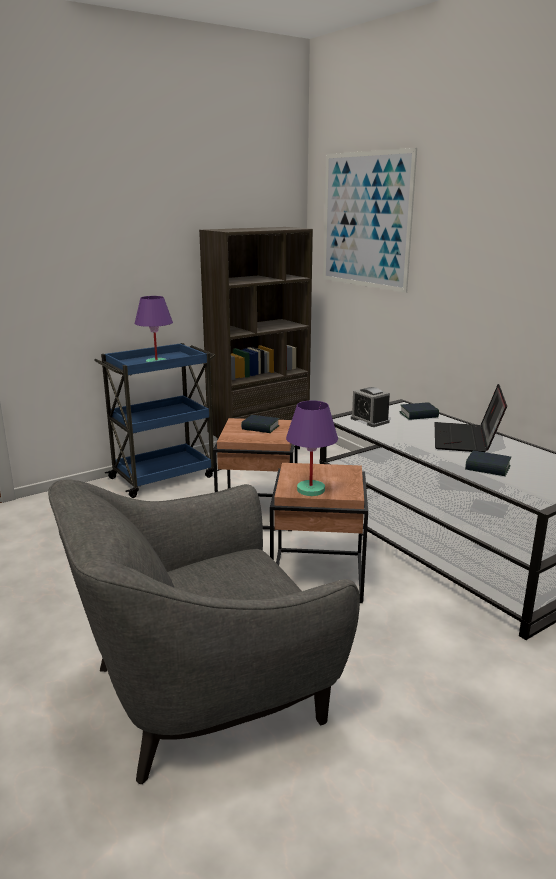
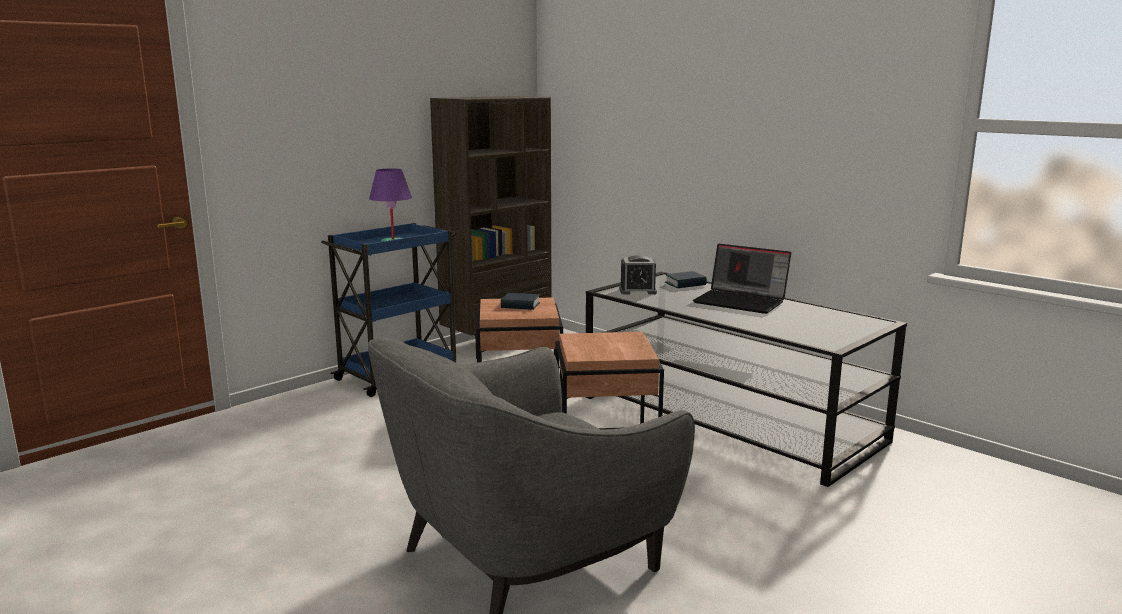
camera: 10 degrees left, 5 degrees down
(311, 490) = (602, 354): purple table lamp -> none
(365, 220) = (607, 87): picture -> none
(369, 420) = (637, 291): alarm clock -> alarm clock turned 45 degrees counterclockwise
(466, 439) = (741, 301): laptop -> laptop turned 60 degrees counterclockwise
(487, 468) = (772, 323): book -> none

